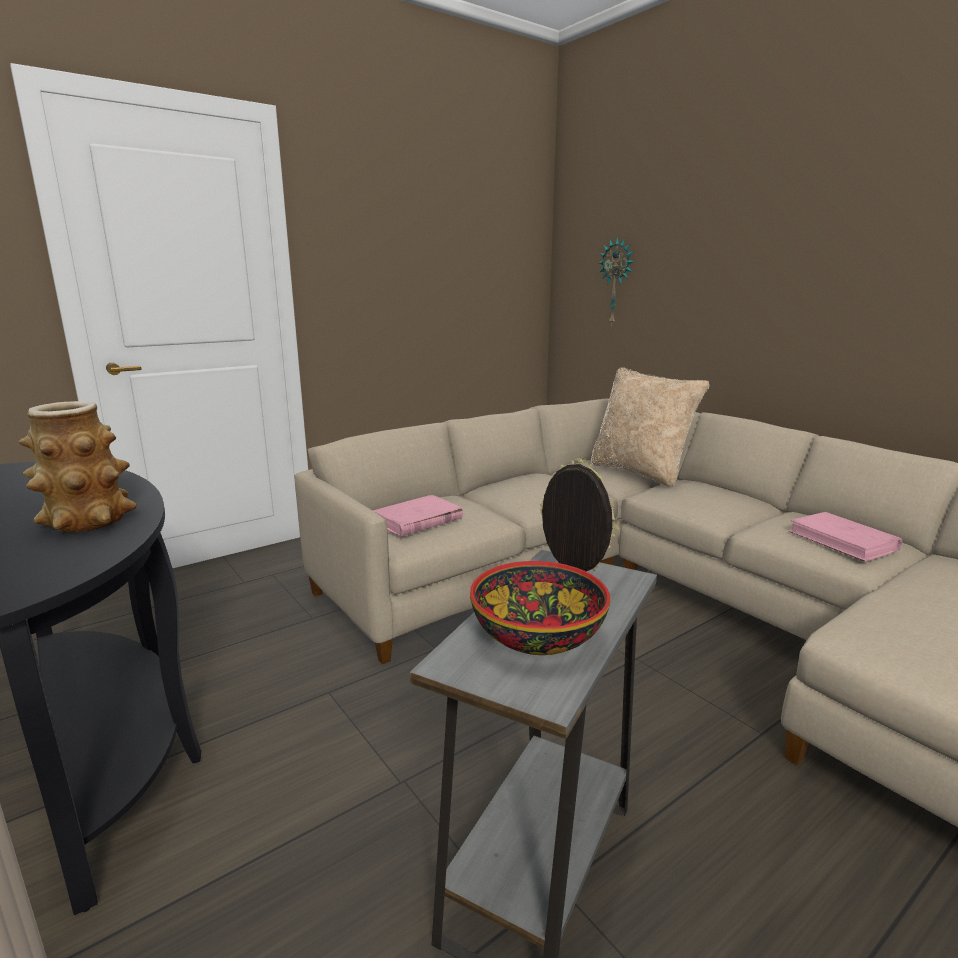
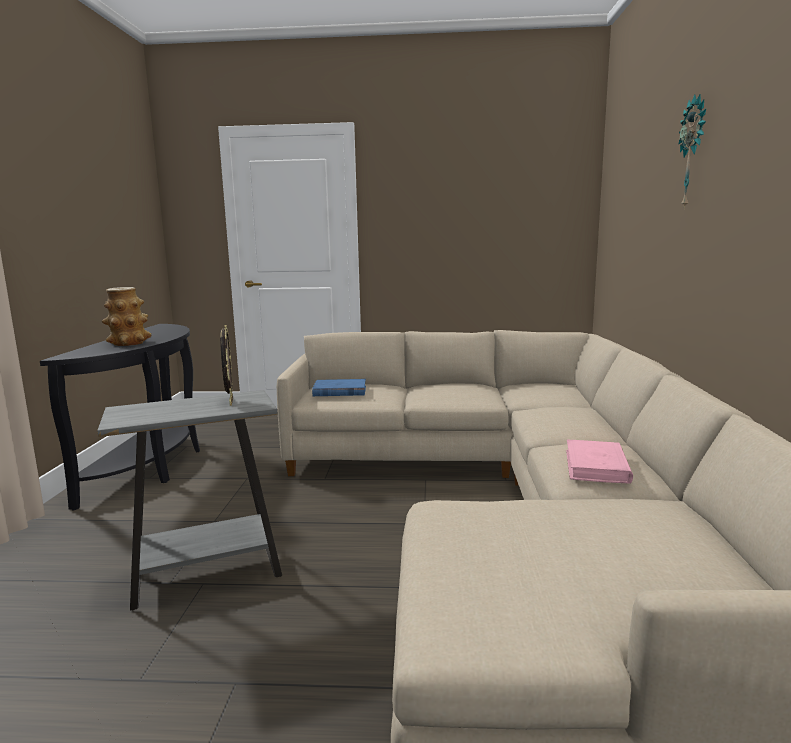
camera: 40 degrees right, 5 degrees down
(417, 520) = (339, 391): pink book -> blue book
(539, 636) = (166, 410): bowl -> none
(617, 282) = (622, 228): wall clock -> wall clock (694, 153)
(639, 475) = (554, 397): beige pillow -> none

